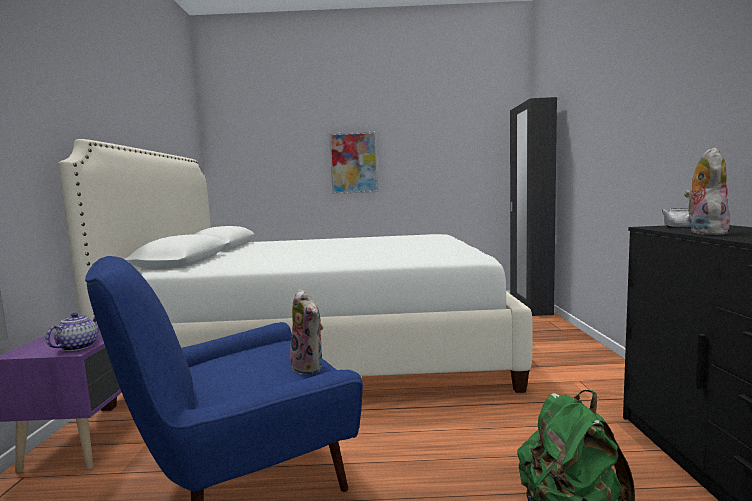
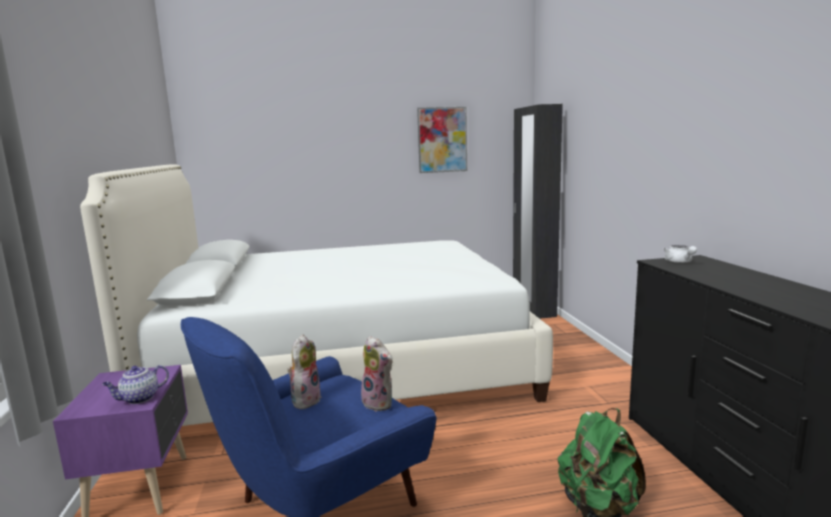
camera: 10 degrees left, 5 degrees up
(78, 346) = (139, 399): teapot -> teapot turned 135 degrees counterclockwise
(354, 163) = (351, 161): picture -> picture (442, 140)
(703, 232) = (696, 274): plush toy -> plush toy (305, 400)

